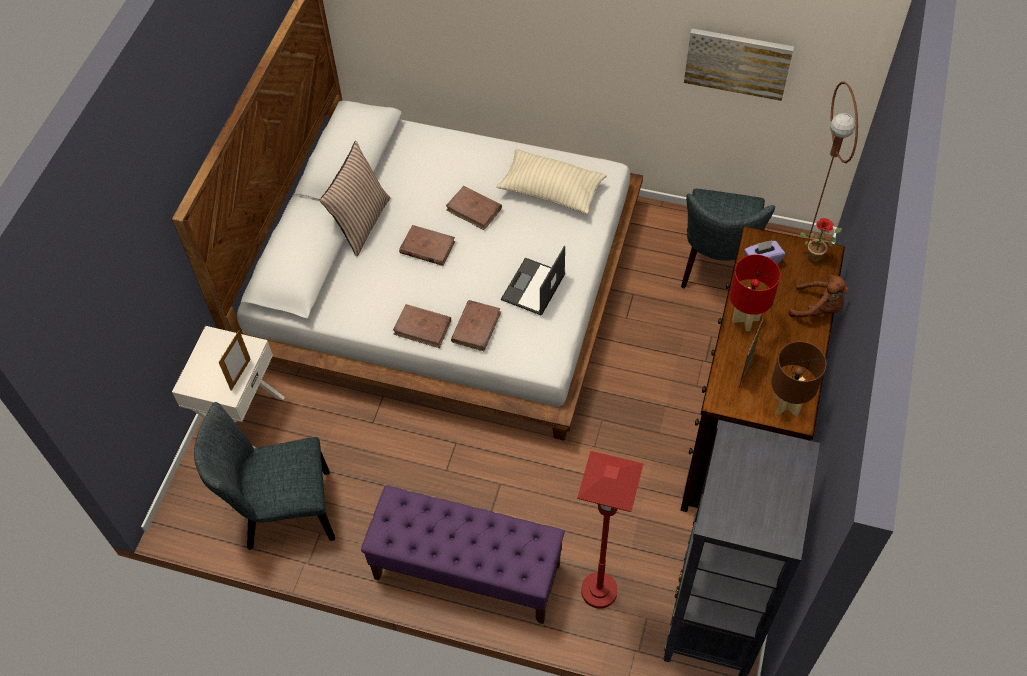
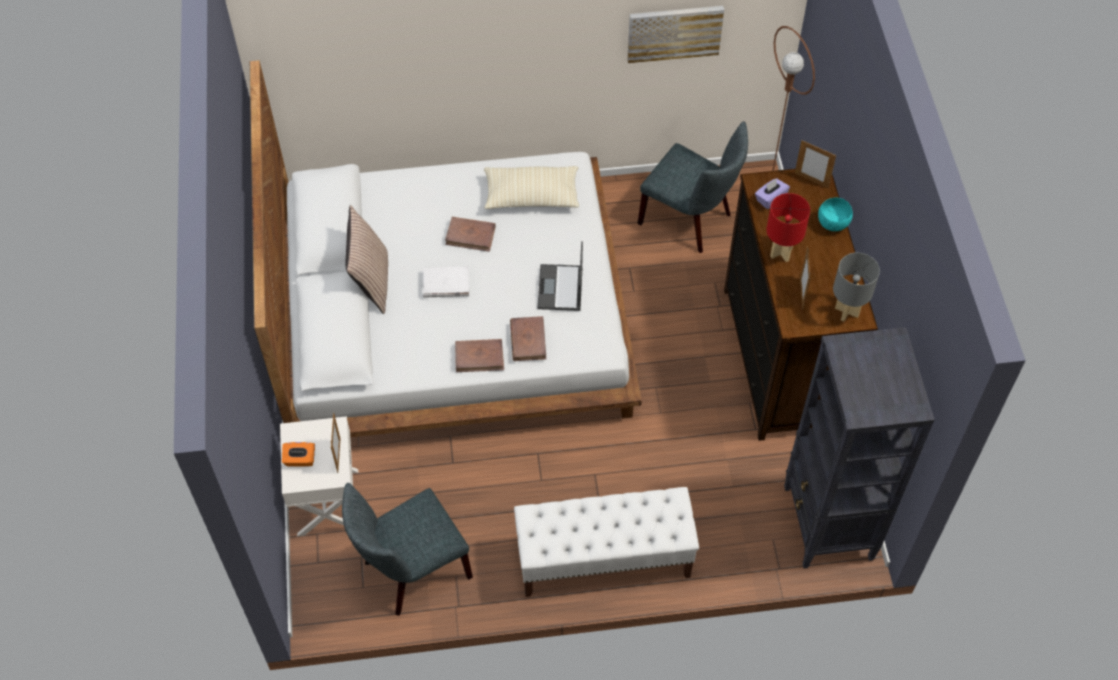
camera: 25 degrees left, 0 degrees up
(204, 366) = (300, 460): none -> orange tissue box
(427, 247) = (445, 284): brown book -> white book
(466, 571) = (603, 559): purple bench -> white bench
(599, 591) = (723, 532): red floor lamp -> none
(716, 267) = (690, 220): grey chair -> grey chair turned 45 degrees counterclockwise
(787, 405) = (846, 311): brown table lamp -> grey table lamp
(816, 255) = (811, 180): potted plant -> picture frame
(818, 308) = (833, 224): brown plush toy -> turquoise bowl

